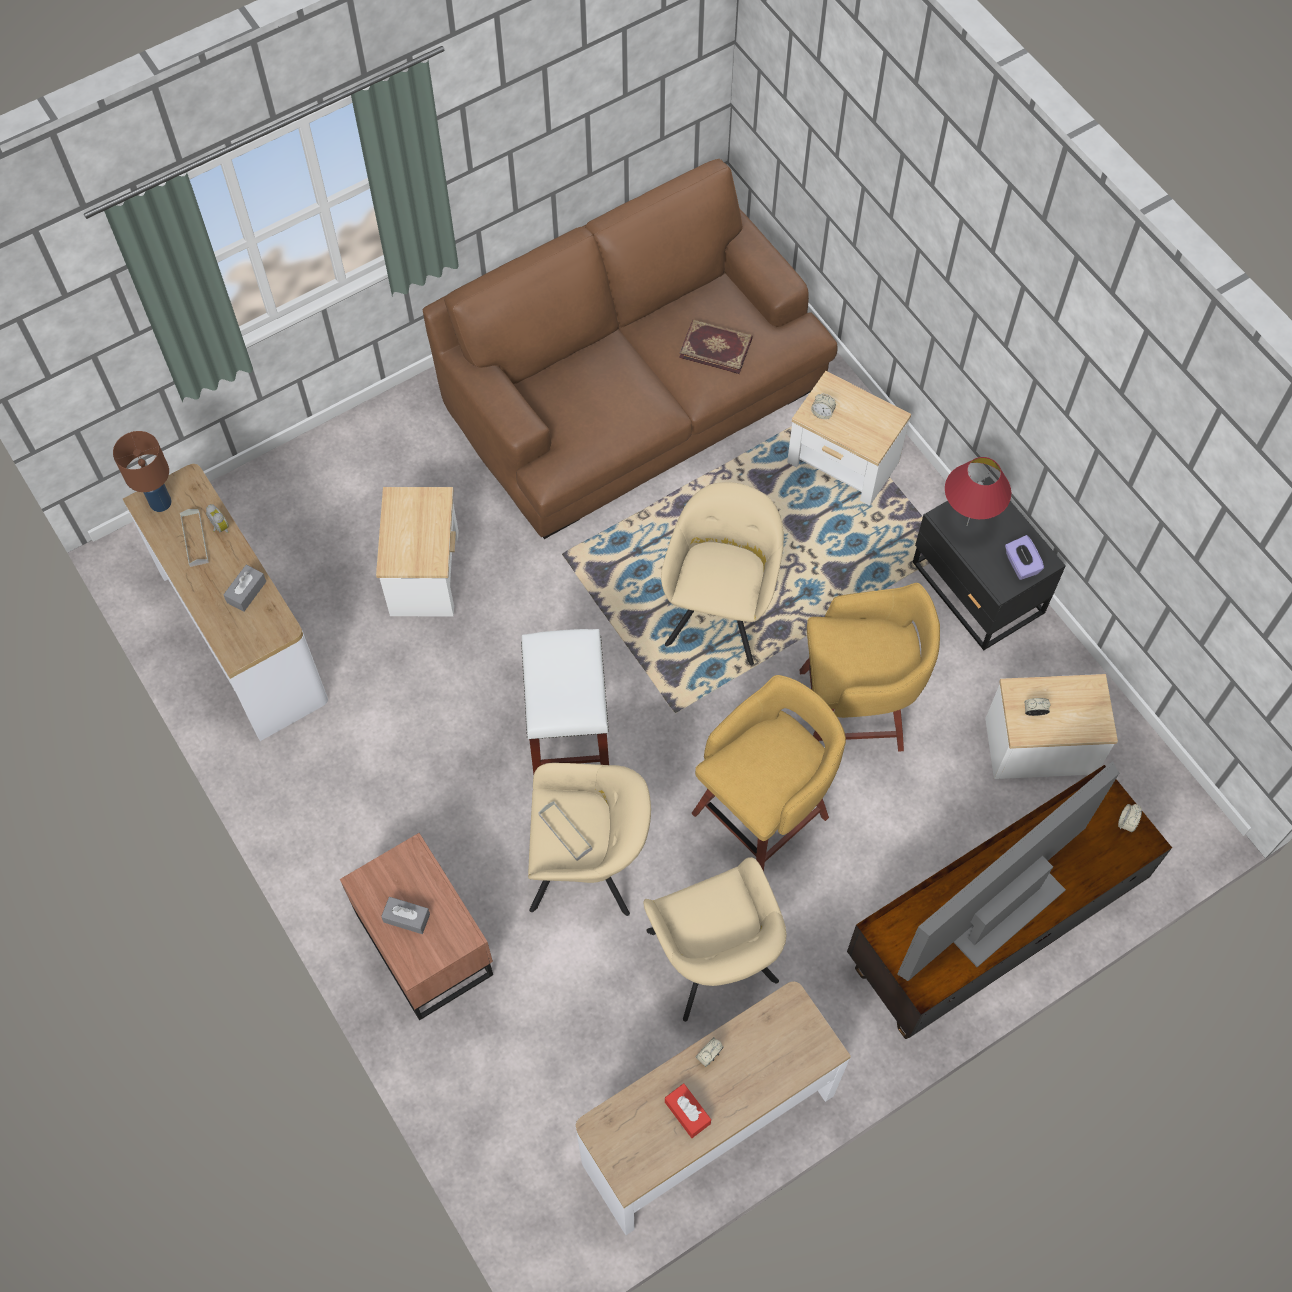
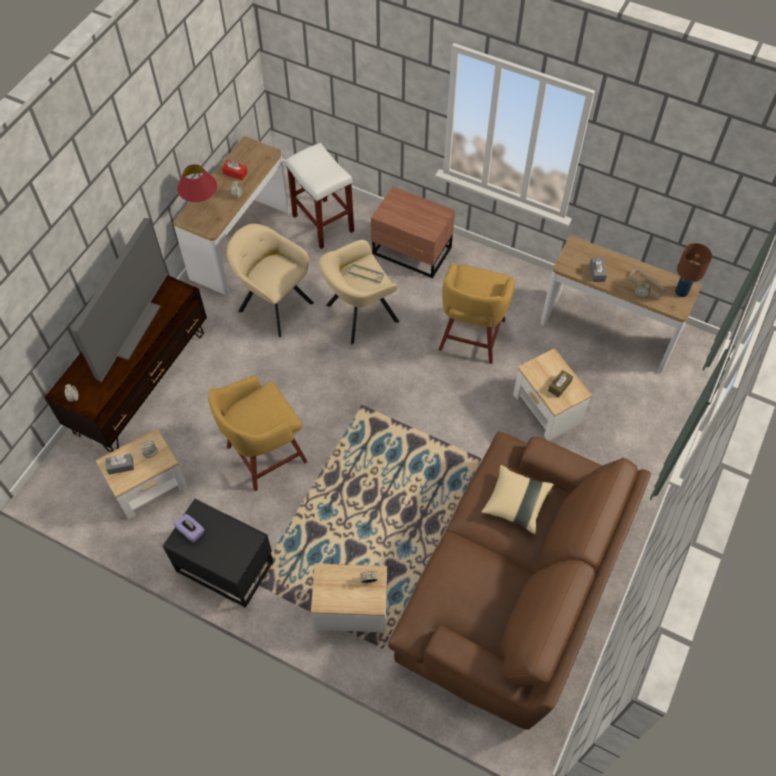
camera: 150 degrees right, 5 degrees down
(406, 918) = (413, 209): grey tissue box -> grey tissue box (121, 466)
(414, 519) = (559, 386): none -> brown tissue box
(570, 743) = (406, 364): white stool -> white stool (322, 223)
(591, 398) = (516, 503): none -> beige pillow
(716, 347) = (463, 582): book -> none
(721, 610) = (371, 473): beige armchair -> none
(764, 813) = (286, 379): yellow stool -> yellow stool (470, 337)
(966, 525) = (236, 540): red table lamp -> red table lamp (204, 215)

